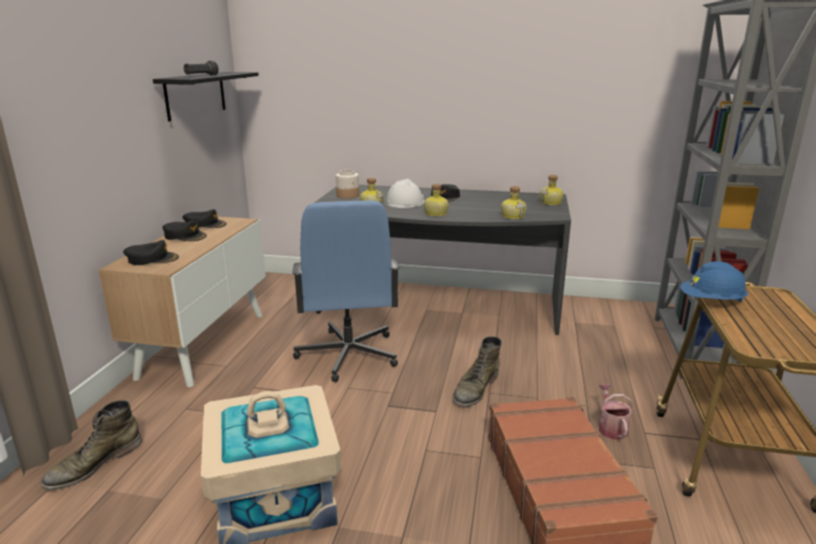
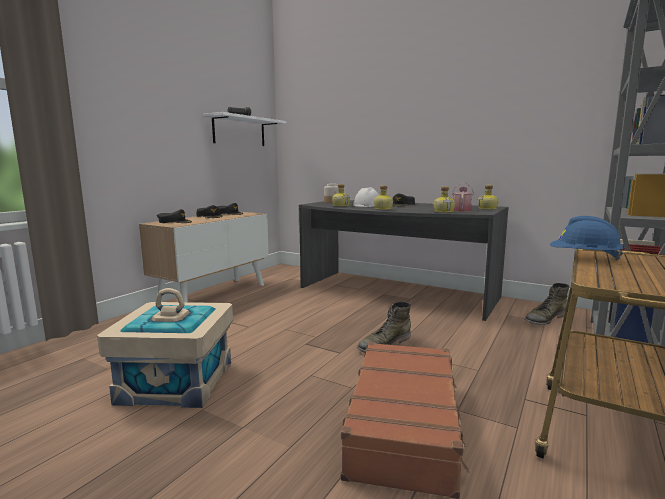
camera: 20 degrees right, 10 degrees down
(94, 464) = (90, 343): green boot -> green boot (544, 319)
(196, 95) = (239, 131): black shelf -> white shelf
(348, 355) = (302, 311): blue office chair -> none
(611, 427) = (491, 389): watering can -> watering can (461, 210)

